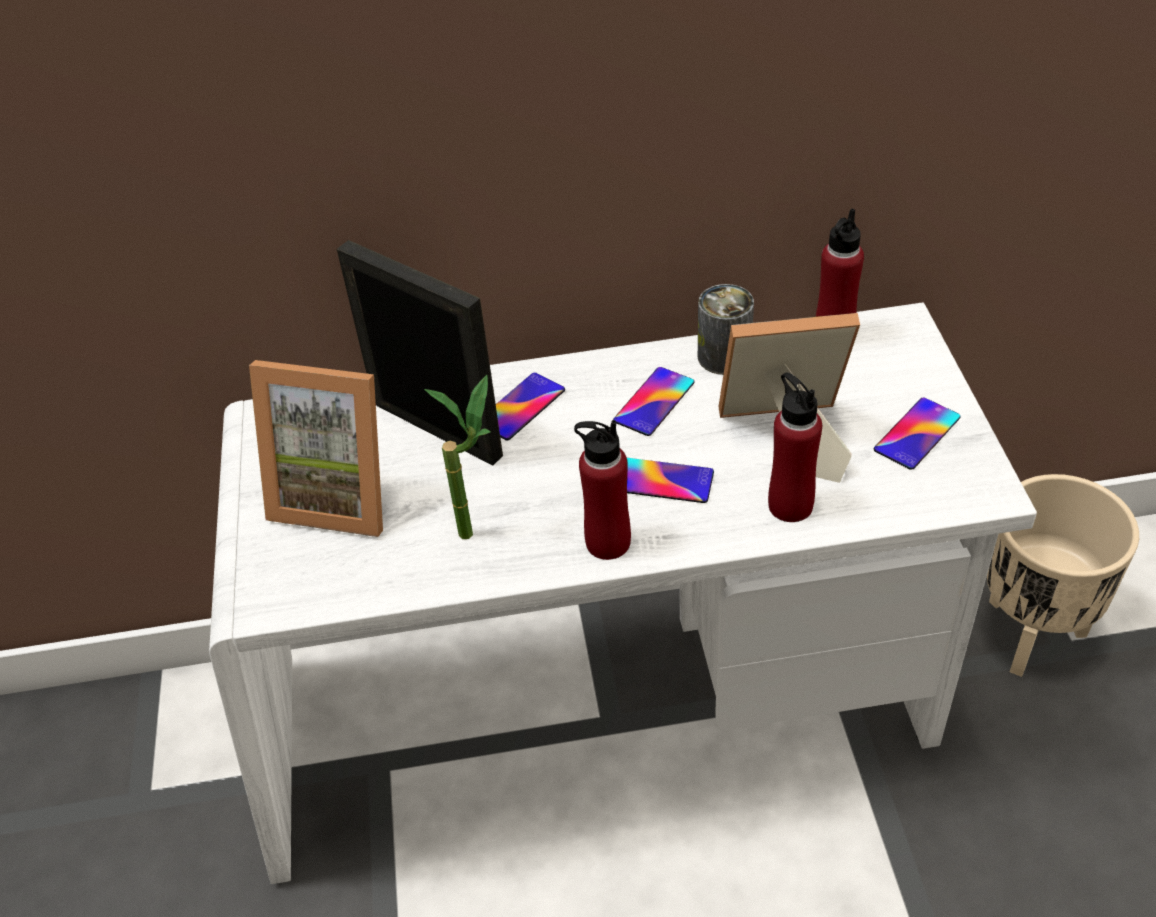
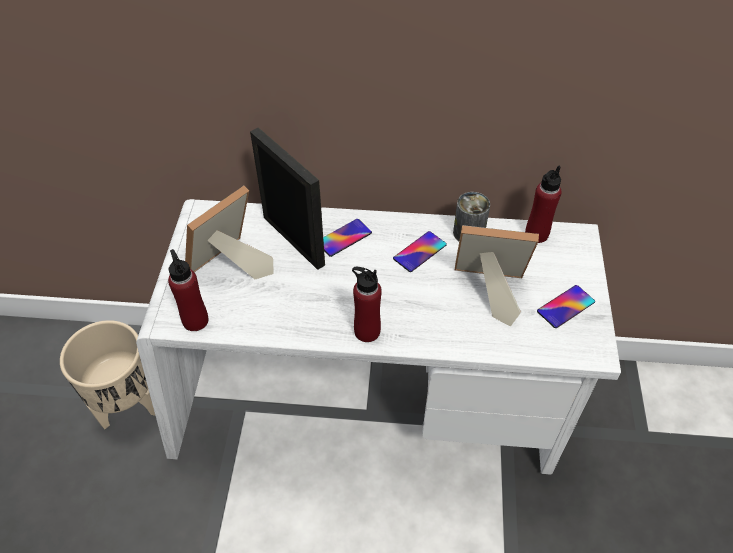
camera: 10 degrees right, 5 degrees up
(339, 494) = (229, 267): picture frame -> picture frame turned 105 degrees clockwise
(480, 529) = (299, 306): potted plant -> none
(662, 481) = (409, 301): phone -> none
(790, 505) = (477, 333): red bottle -> red bottle (195, 320)
(1030, 633) = (625, 421): beige planter -> beige planter (129, 406)

